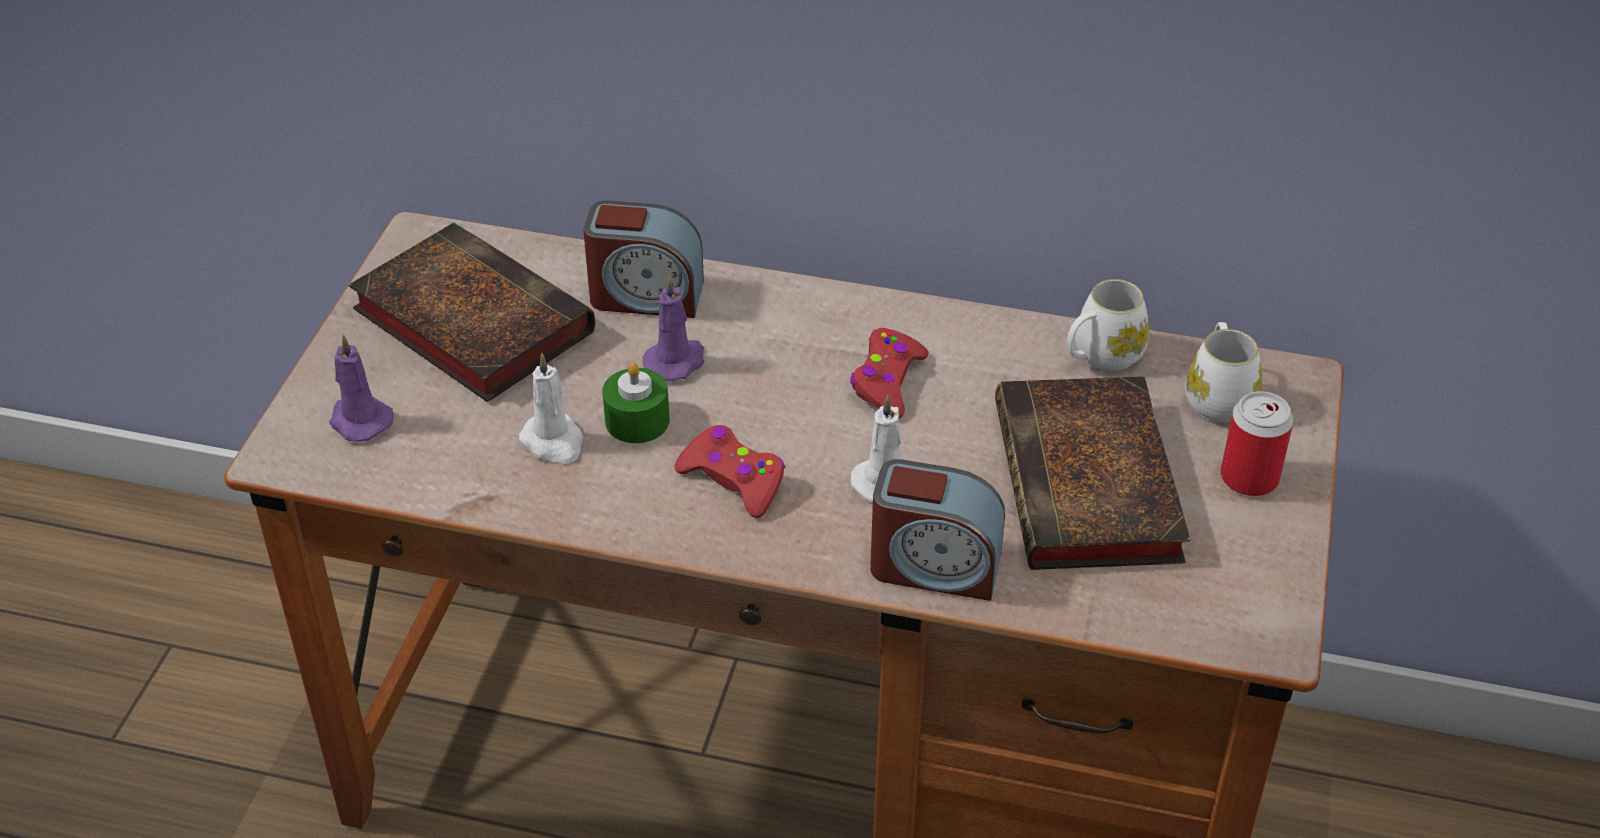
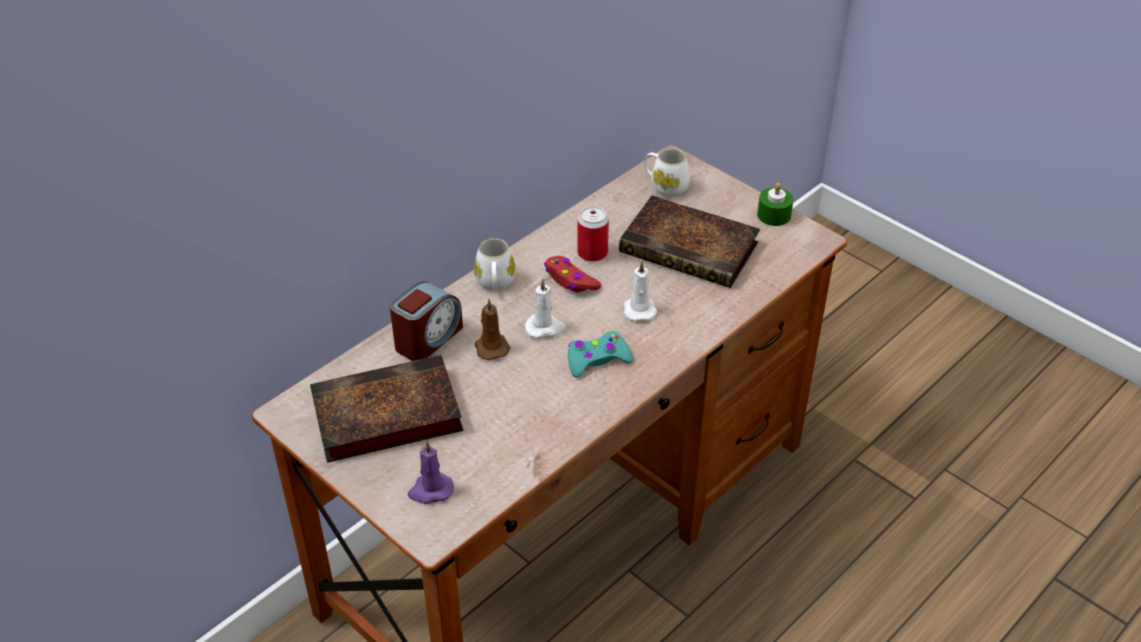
camera: 60 degrees left, 0 degrees up
(554, 442) = (515, 416): white candle -> white candle (545, 328)
(637, 421) = (525, 378): green candle -> green candle (774, 215)
(676, 361) = (491, 347): purple candle -> brown candle
(733, 480) = (597, 360): red game controller -> turquoise game controller
(934, 566) = (706, 317): alarm clock -> none
(1101, 356) = (610, 207): white mug -> white mug (495, 284)
(1249, 478) = (721, 201): can -> can (592, 253)

